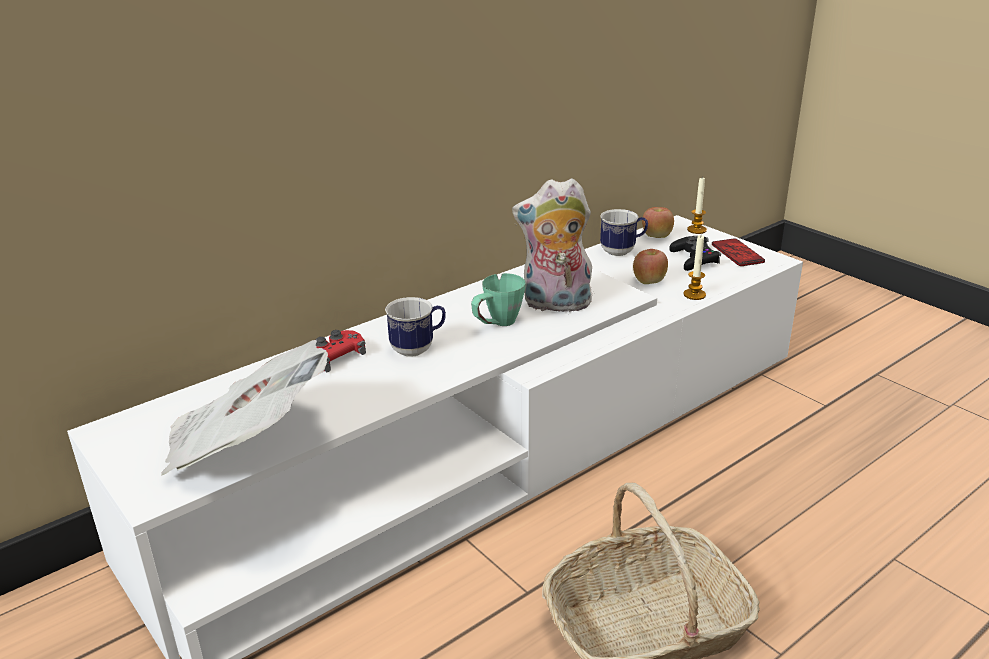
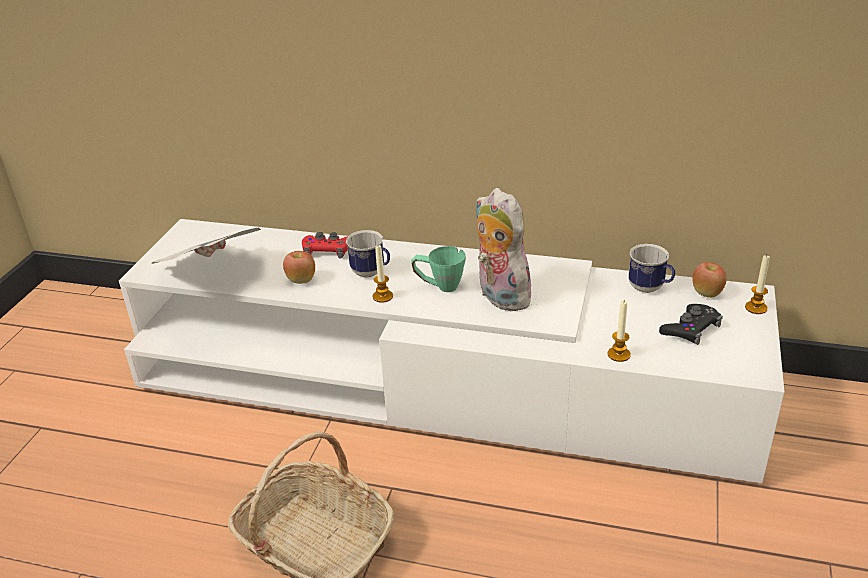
camera: 55 degrees right, 5 degrees up
(470, 357) = (382, 296): none -> candle
(649, 282) = (611, 323): apple -> apple (301, 280)
(737, 253) = (739, 348): phone -> none

